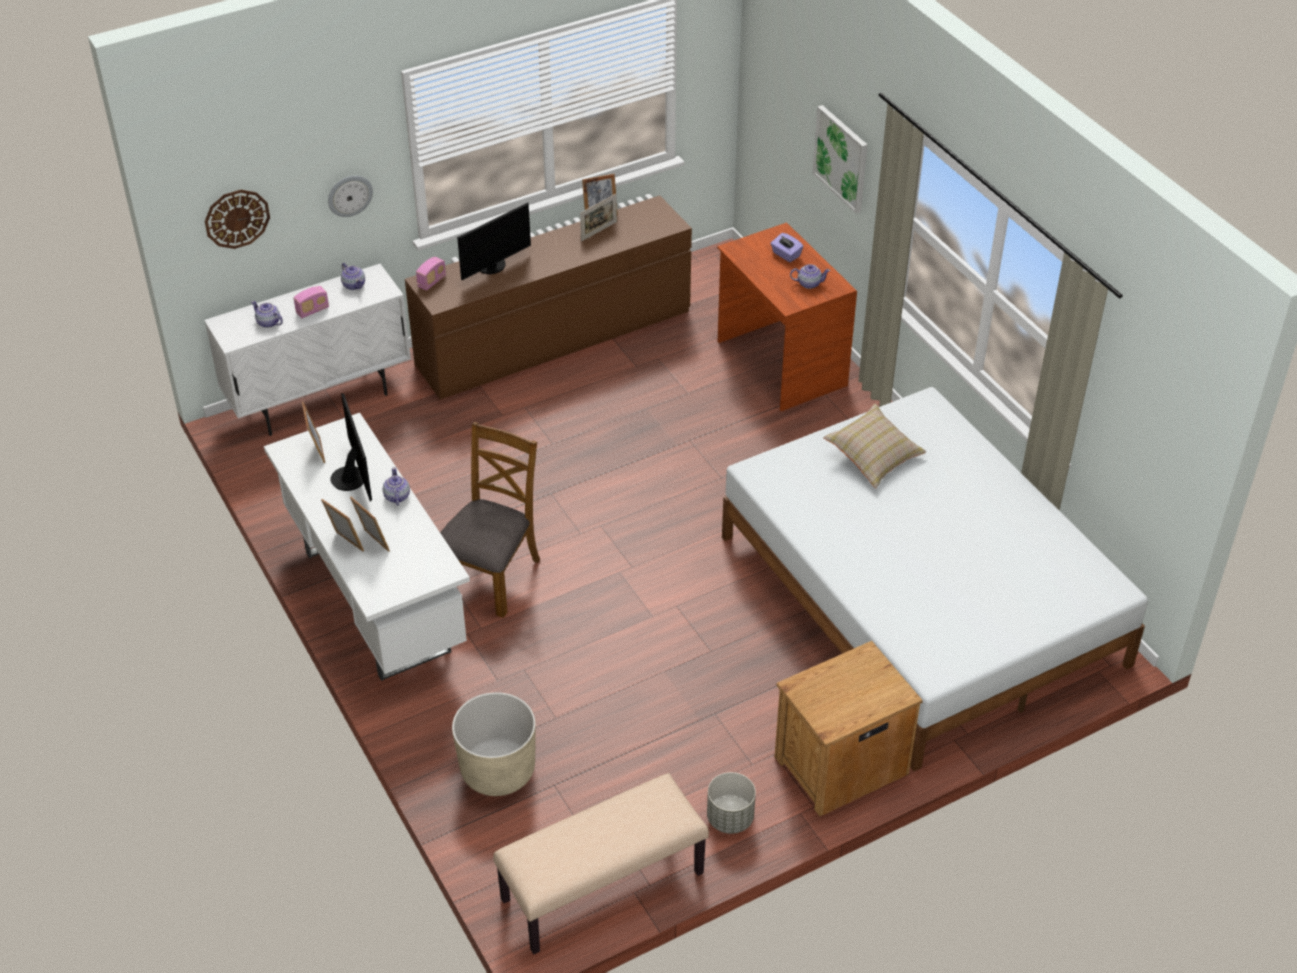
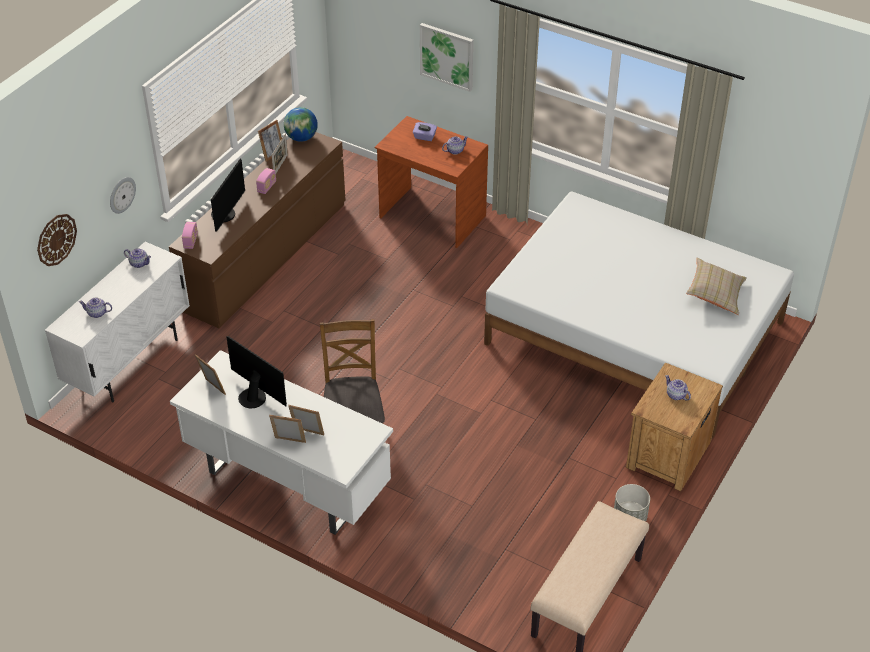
camera: 30 degrees left, 0 degrees up
(312, 310) = (123, 292): radio -> radio (267, 187)
(396, 497) = (297, 396): teapot -> teapot (676, 395)
(498, 770) = (461, 556): beige planter -> none
(648, 208) = (301, 138): none -> globe
(873, 457) = (572, 249): beige pillow -> beige pillow (715, 294)

